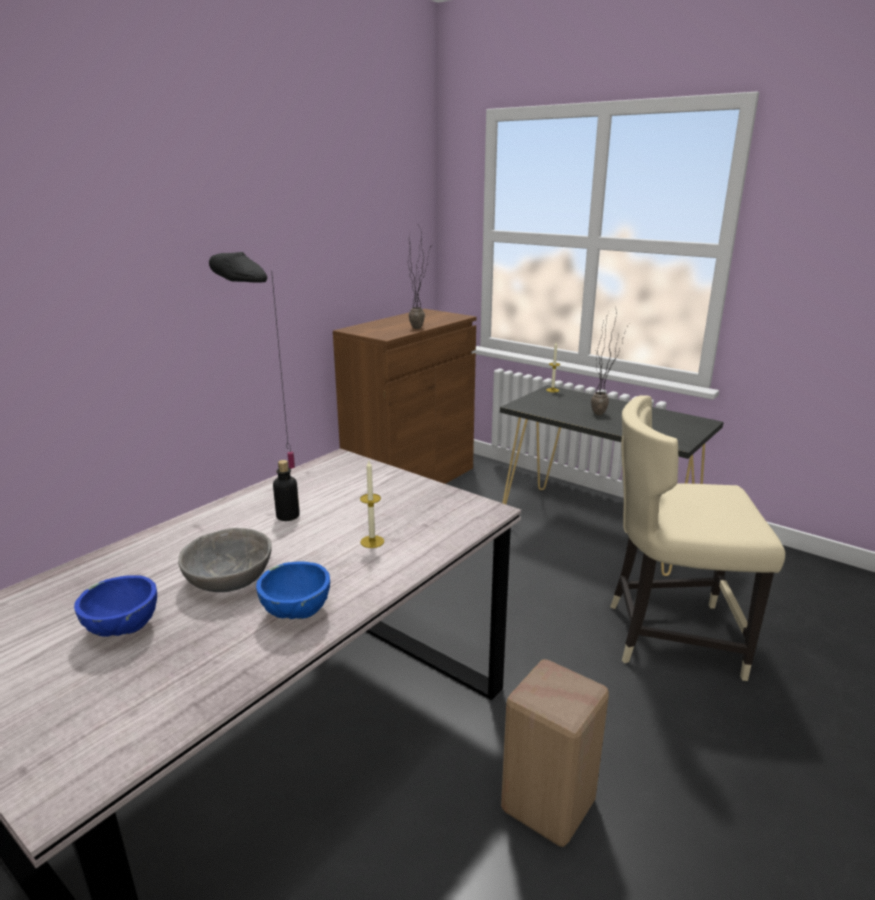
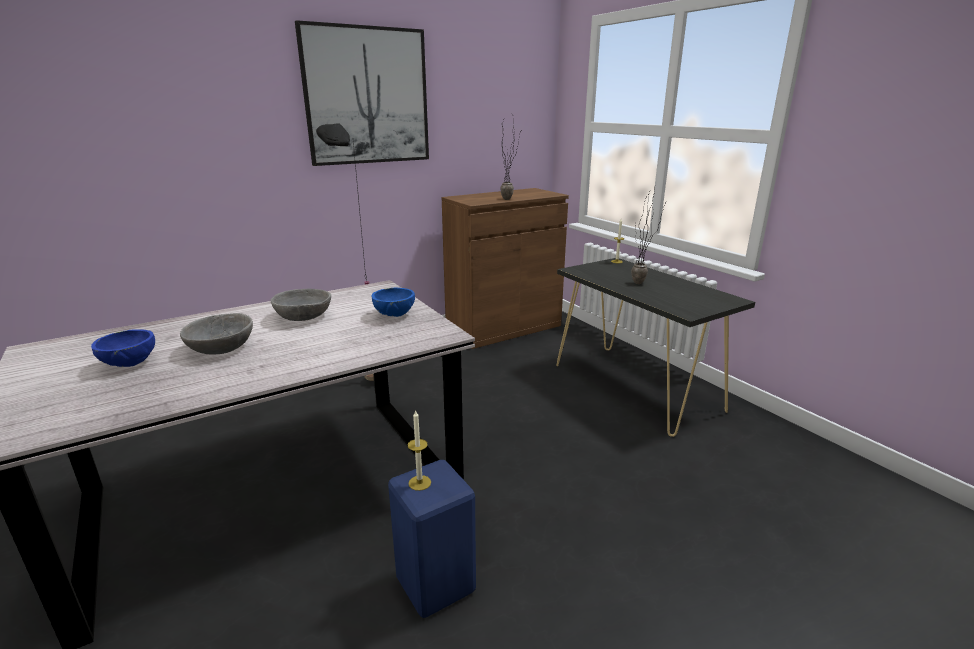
camera: 20 degrees right, 0 degrees up
(244, 210) = (367, 97): none -> picture
(288, 516) = (303, 317): bottle -> grey bowl
(297, 612) = (238, 375): blue bowl -> blue bowl (395, 315)
(372, 541) = (338, 341): candle -> candle (419, 483)
(549, 808) = (435, 586): beige stool -> blue stool
(669, 636) = (638, 484): beige chair -> none

